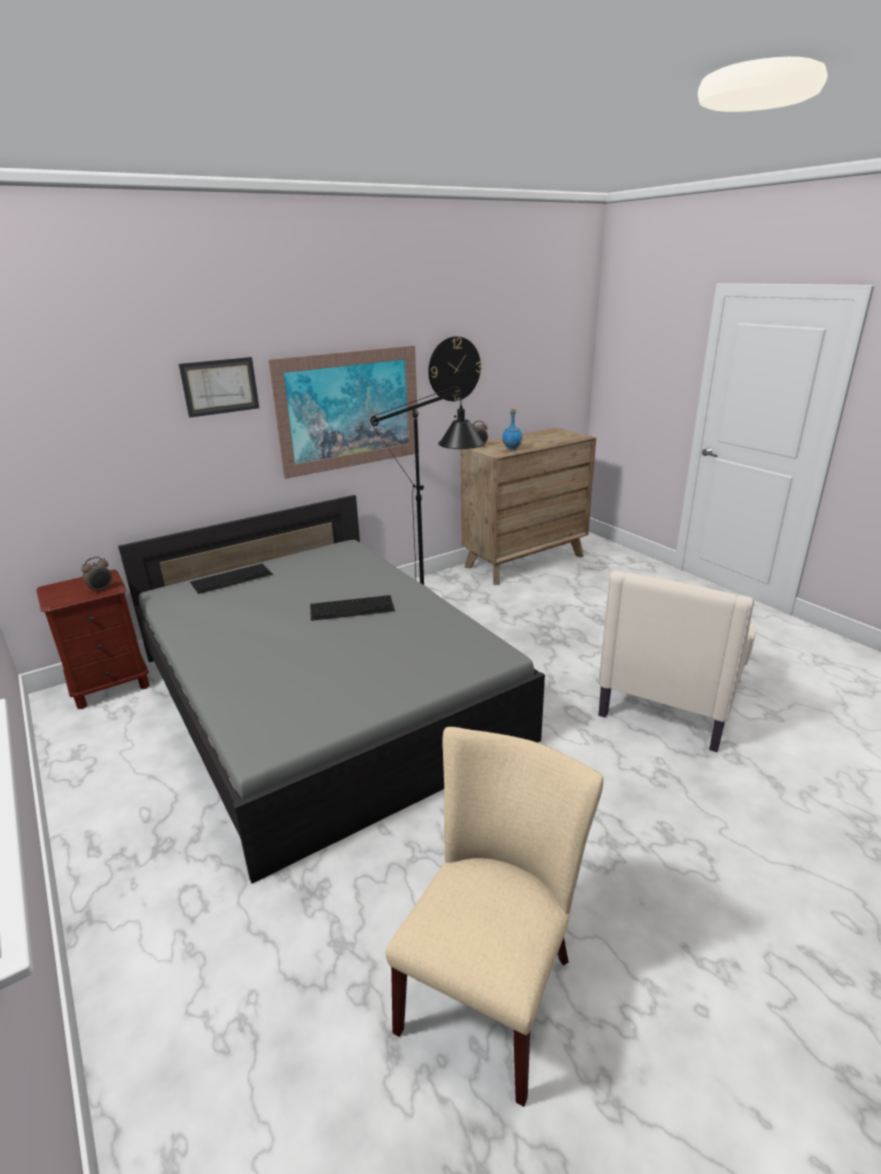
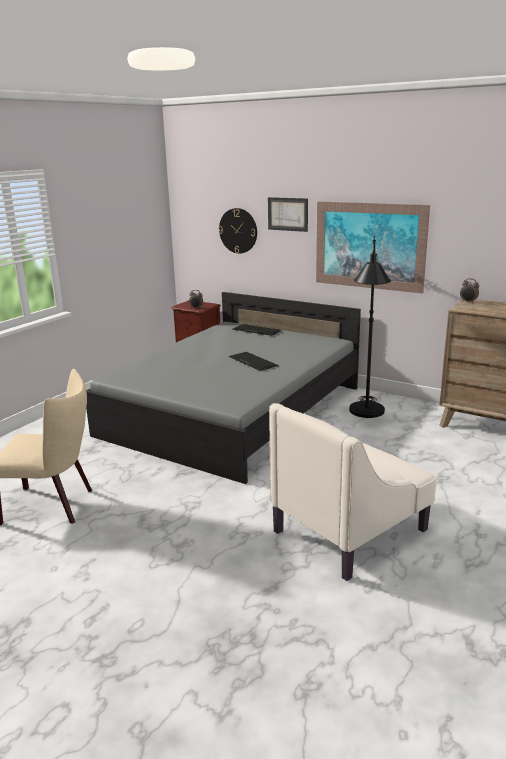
camera: 65 degrees right, 5 degrees down
(454, 369) = (469, 230): wall clock -> wall clock (238, 231)
(512, 449) = (482, 310): blue bottle -> none
(672, 696) = (351, 529): beige armchair -> beige armchair turned 45 degrees counterclockwise

